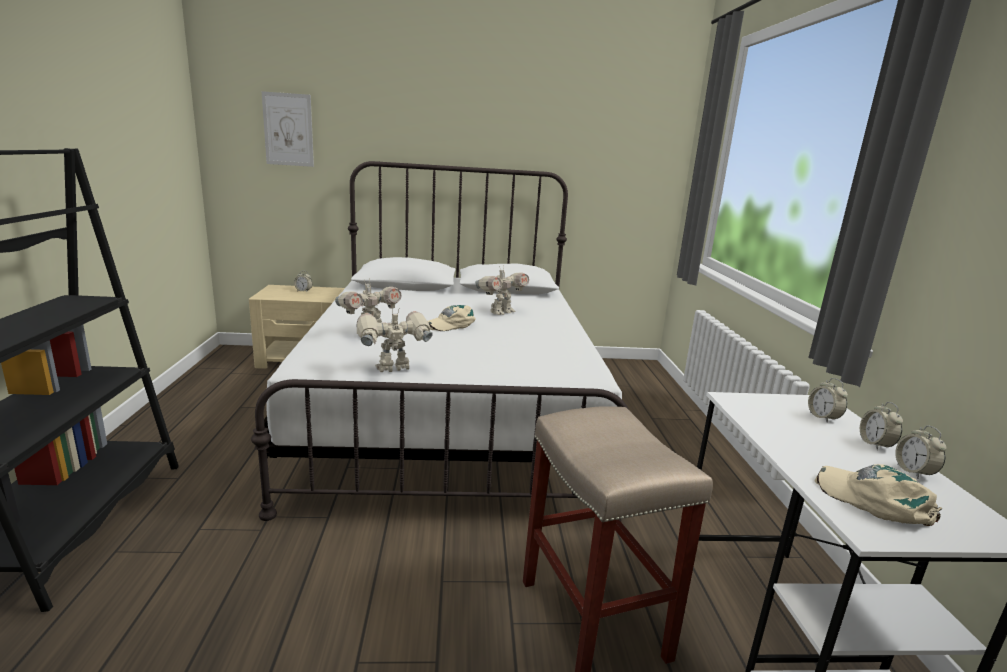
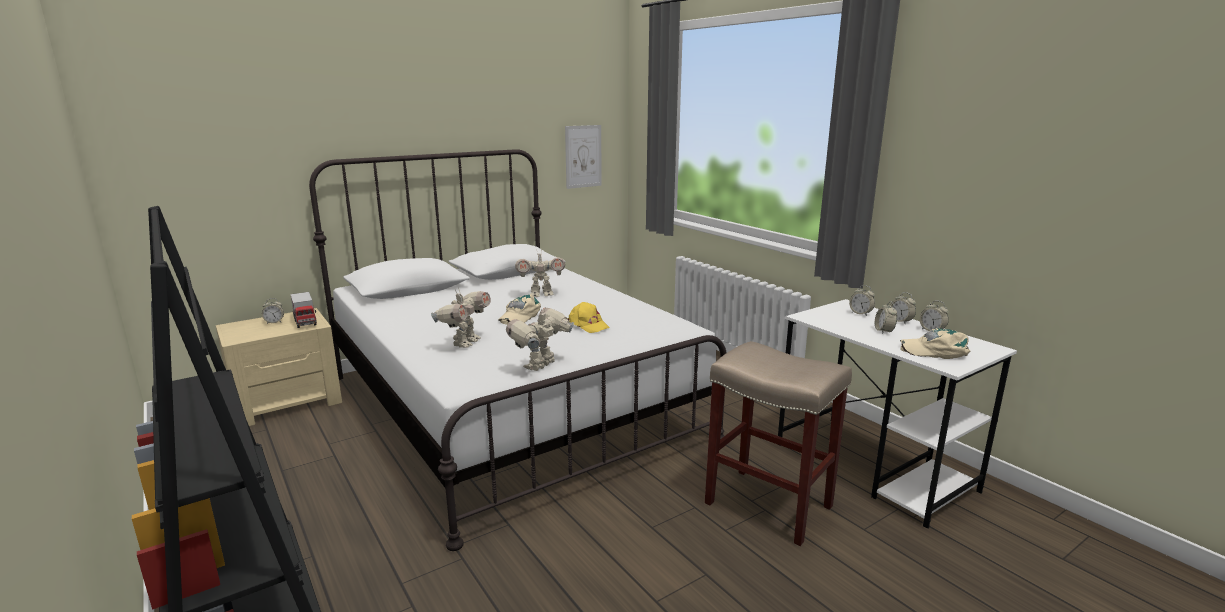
camera: 30 degrees left, 0 degrees up
(288, 129) = (217, 133): picture -> picture (583, 156)
(321, 295) = (305, 322): none -> toy truck
(497, 347) = (588, 325): none -> yellow cap
(500, 312) = (541, 295): toy robot -> toy robot turned 60 degrees clockwise
(825, 448) = (884, 331): none -> alarm clock

